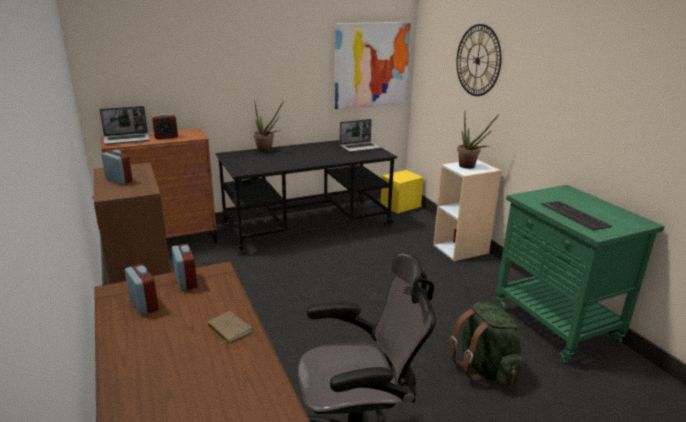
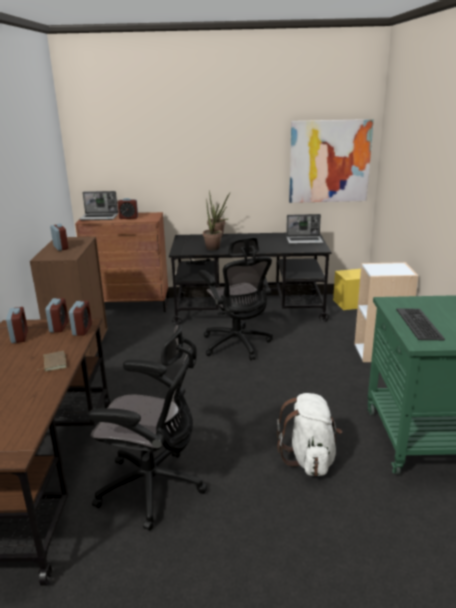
camera: 25 degrees right, 0 degrees up
(221, 280) = (82, 330): none -> alarm clock
(323, 265) = (237, 344): none -> office chair
(470, 167) = (387, 268): potted plant -> potted plant (213, 249)
(477, 60) = (412, 160): wall clock -> none
(484, 368) = (309, 458): green backpack -> white backpack

